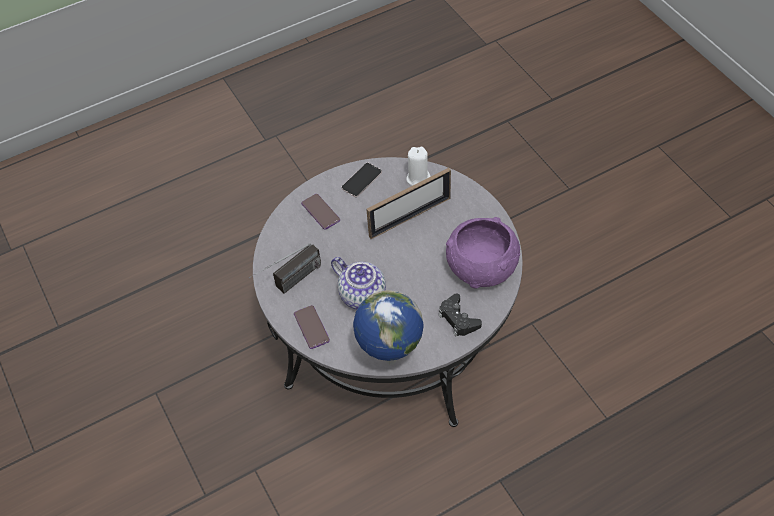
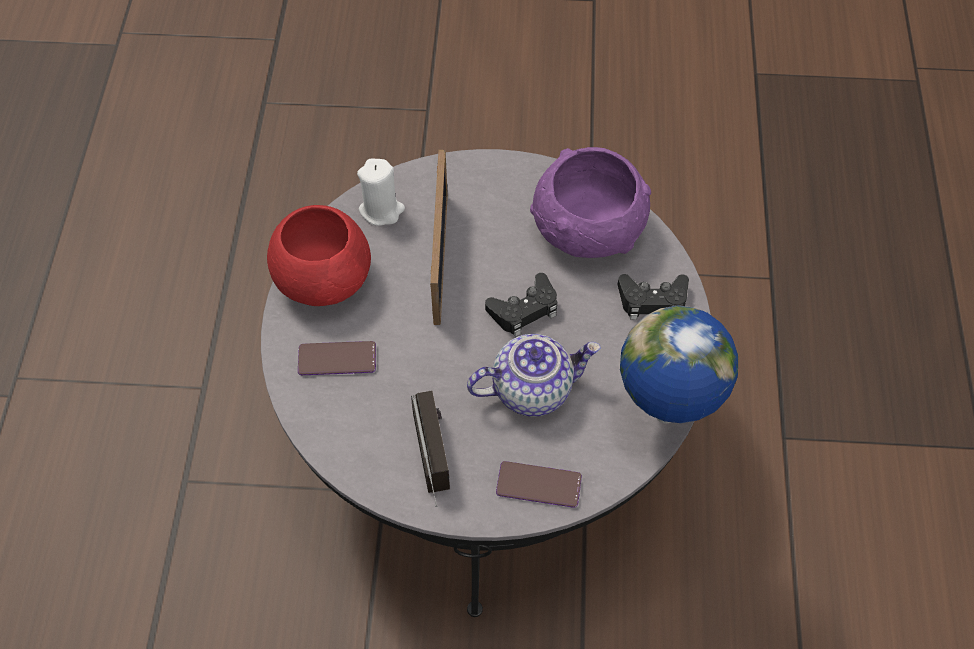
camera: 60 degrees left, 5 degrees up
(361, 180) = (324, 276): phone -> red bowl
(407, 267) = (524, 309): none -> black game controller

